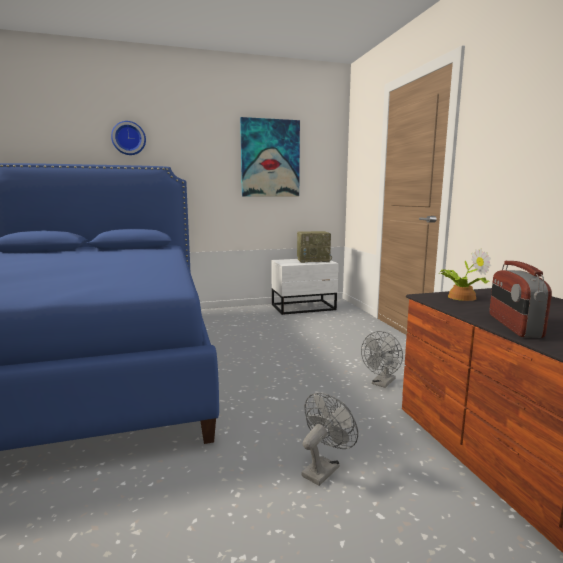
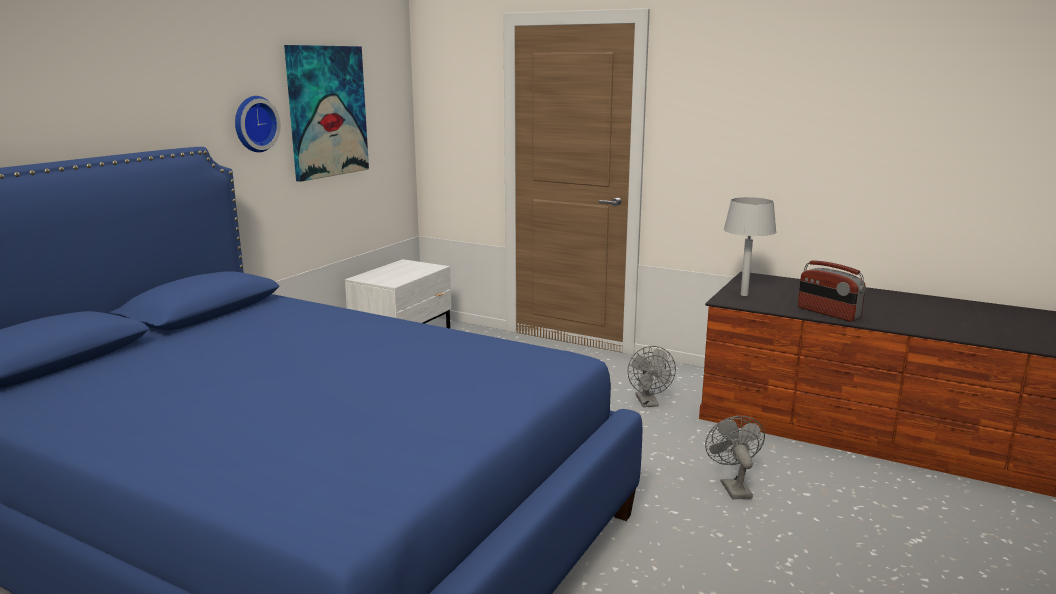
camera: 45 degrees left, 5 degrees up
(129, 138) = (116, 96): wall clock -> wall clock (254, 124)
(313, 260) = (407, 267): radio -> none
(459, 297) = (743, 295): potted plant -> grey table lamp

